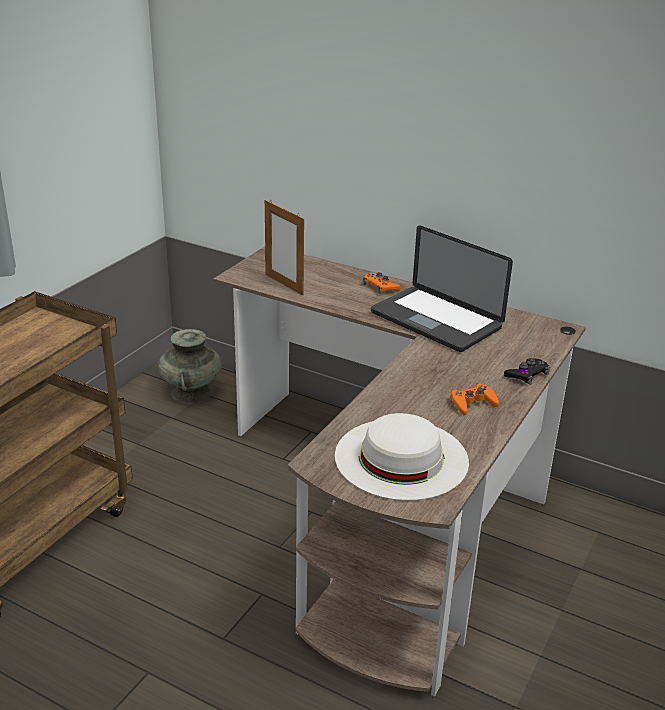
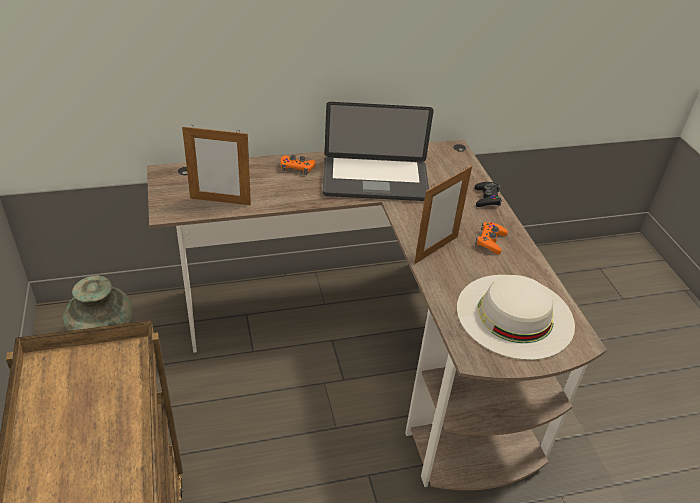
camera: 45 degrees left, 10 degrees up
(408, 386) = (436, 249): none -> picture frame

